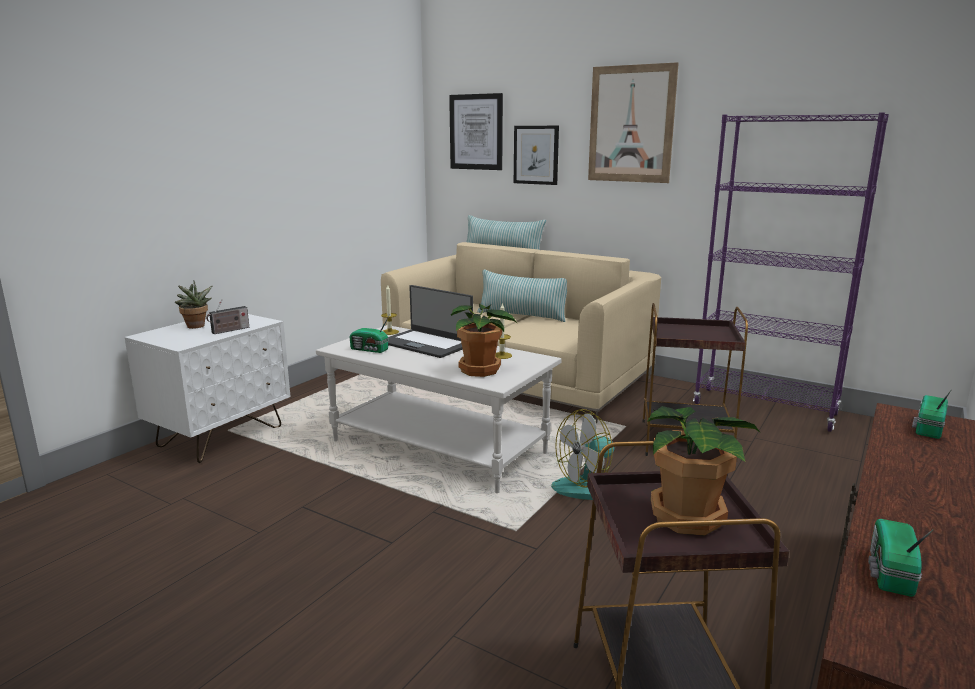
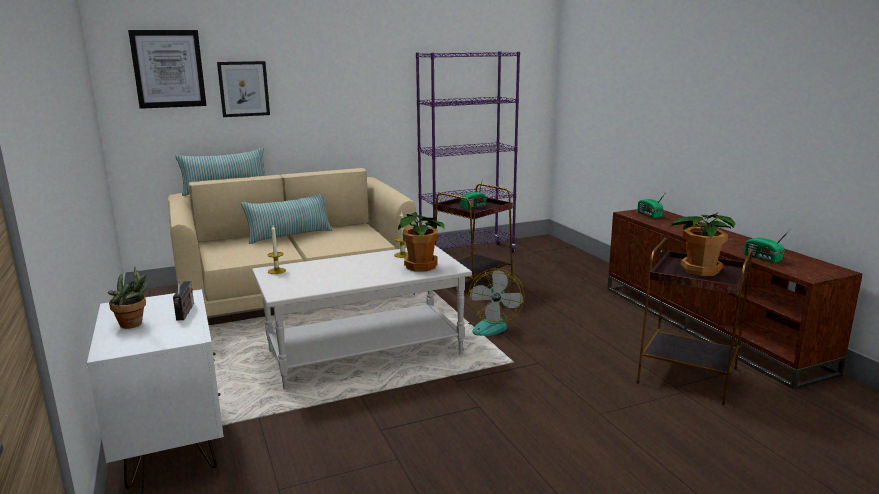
camera: 55 degrees left, 0 degrees up
(370, 350) = (310, 285): radio -> radio (474, 207)
(427, 344) = (333, 267): laptop -> none
(631, 124) = (333, 59): picture -> none

